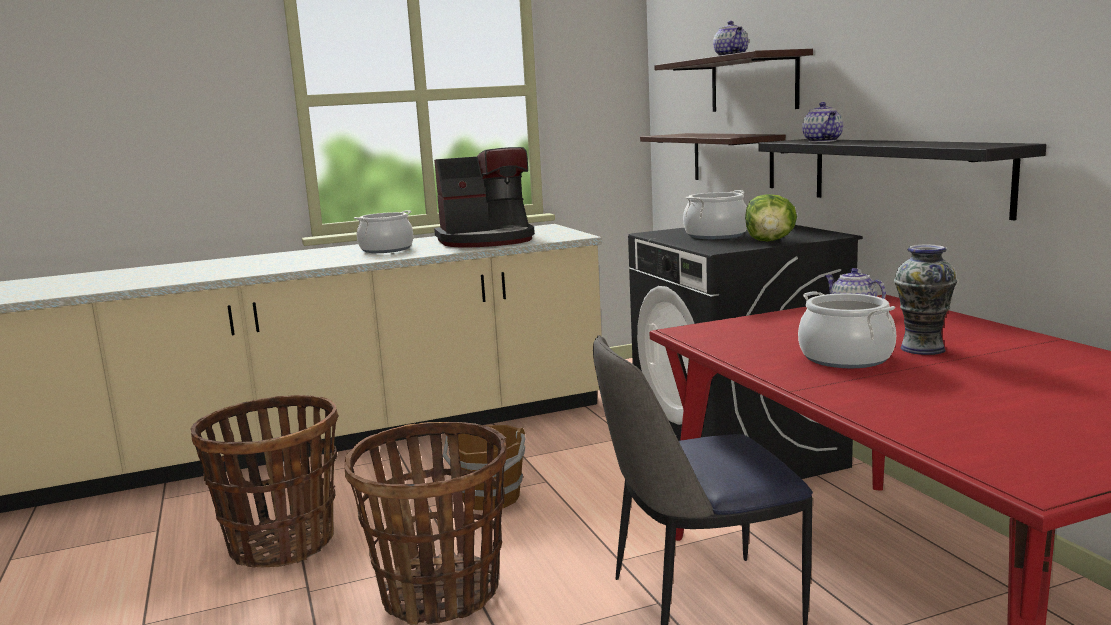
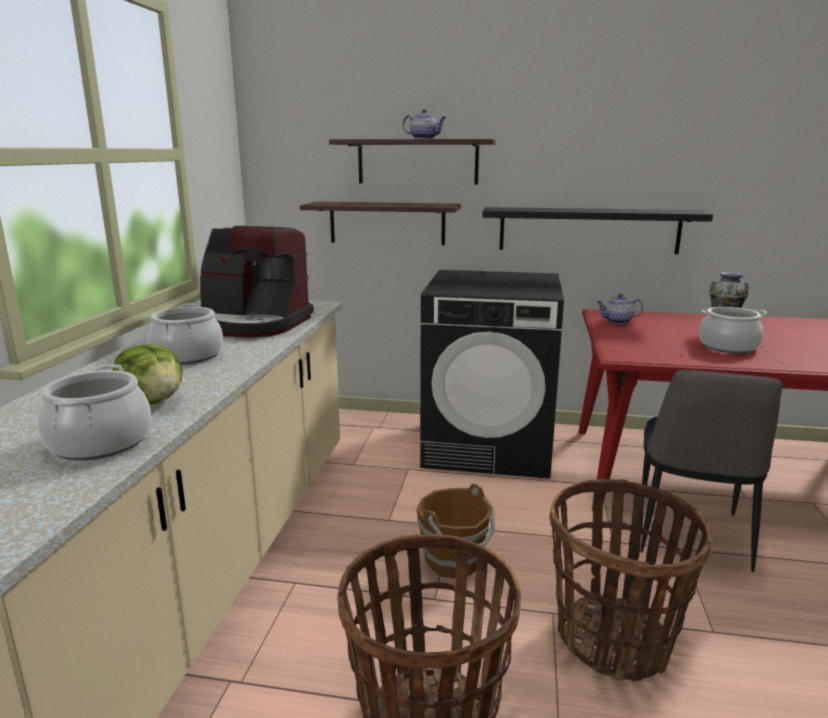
camera: 60 degrees left, 5 degrees up
(487, 240) = (254, 323): coffee machine -> coffee machine turned 90 degrees clockwise
(716, 235) = (487, 285): cooking pot -> cooking pot (100, 442)
(770, 241) = (539, 284): lettuce -> lettuce (153, 401)
(823, 141) = (536, 209): teapot -> none

